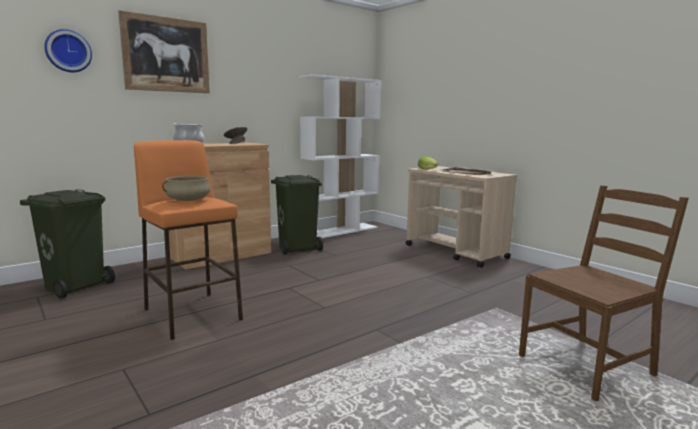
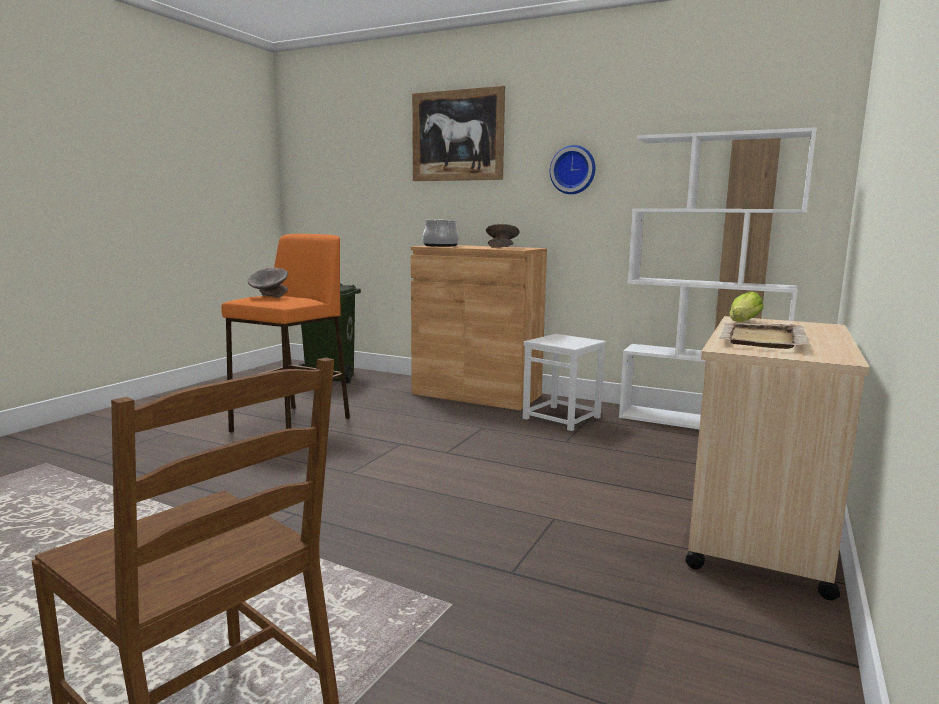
camera: 65 degrees right, 0 degrees up
(68, 51) = (371, 146): wall clock -> wall clock (573, 170)
(188, 200) = (269, 296): beige cooking pot -> grey bowl
(298, 248) = (562, 418): green trash can -> white stool

